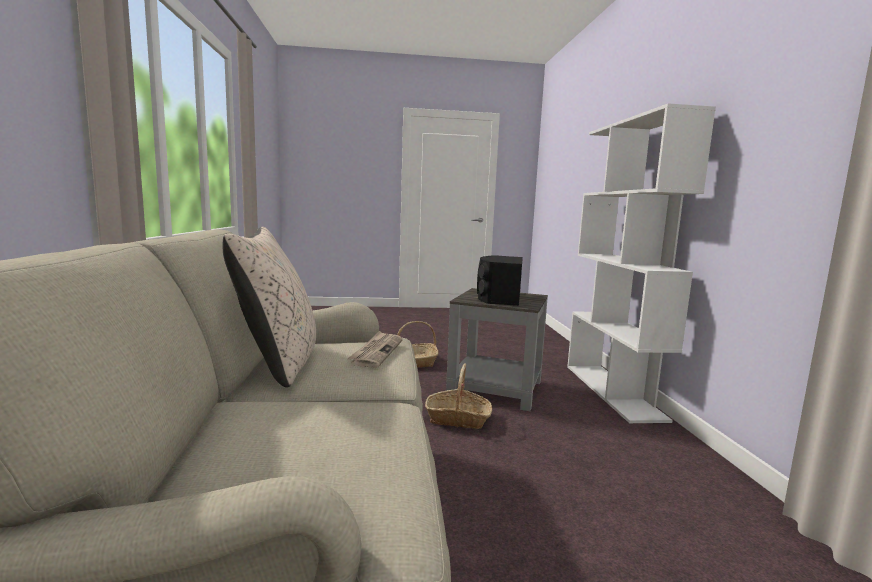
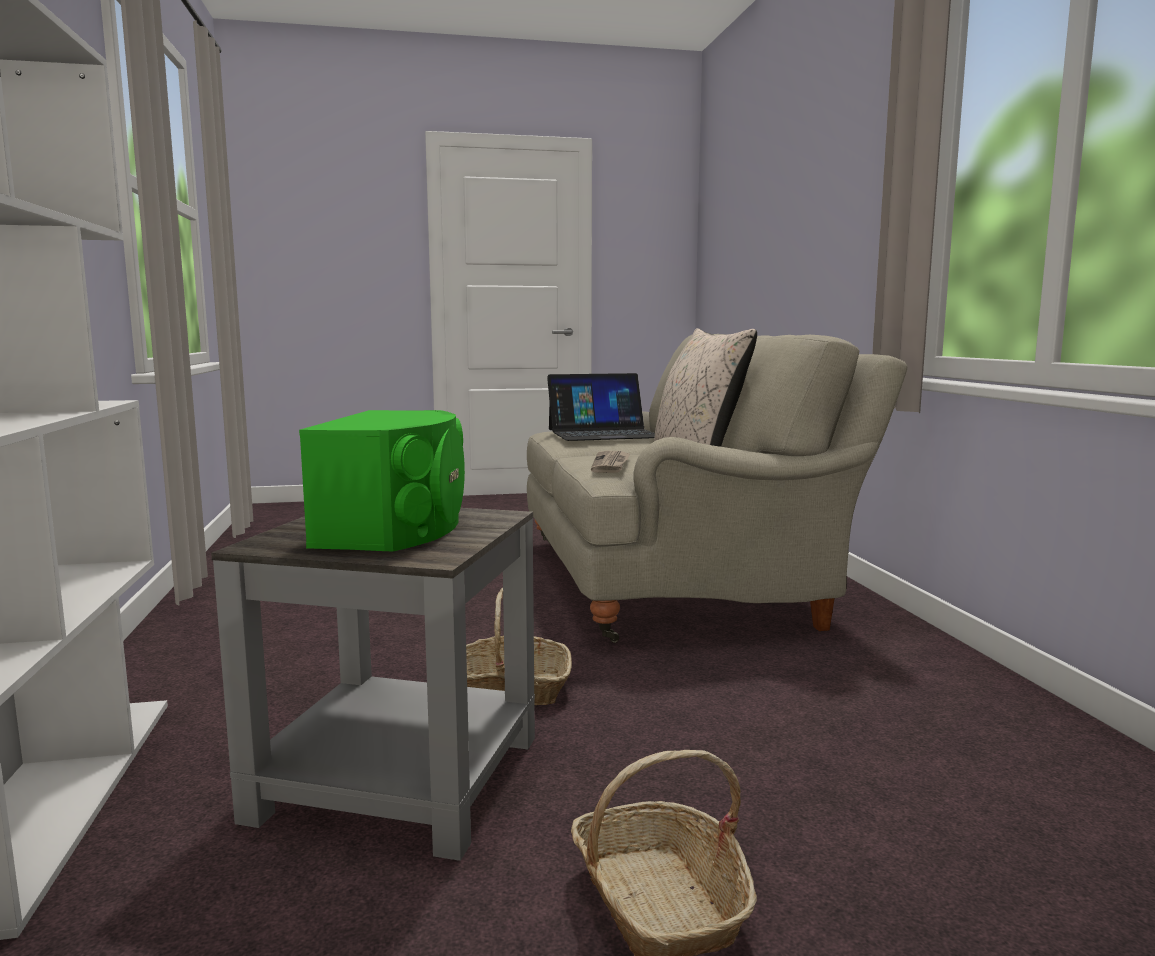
camera: 175 degrees right, 0 degrees up
(311, 439) = (603, 433): none -> laptop
(499, 298) = (397, 527): black speaker -> green speaker

